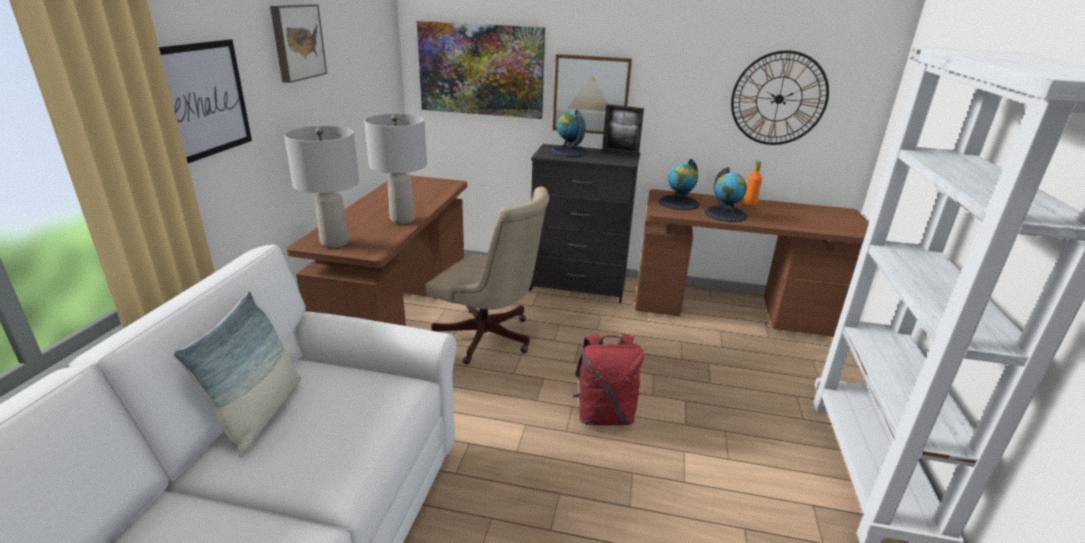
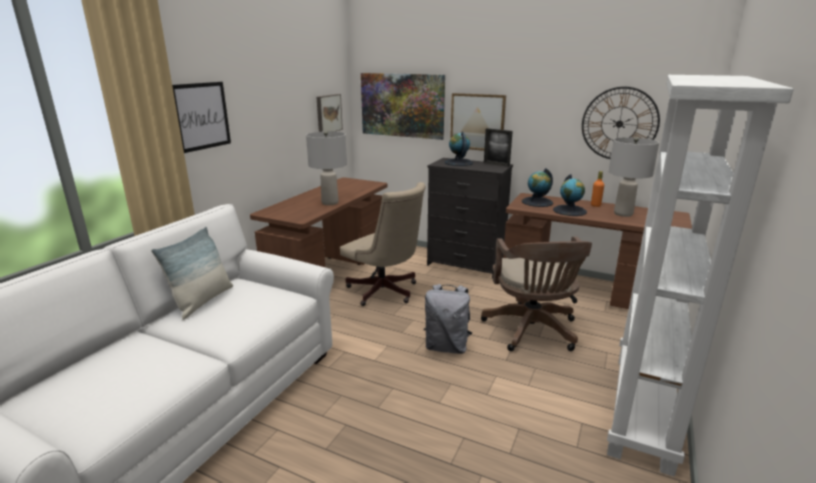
camera: 15 degrees right, 5 degrees down
(296, 42) = (268, 84): picture -> picture (328, 113)
(335, 242) = (280, 213): grey table lamp -> grey table lamp (623, 214)
(604, 415) = (447, 347): red backpack -> grey backpack
(699, 377) = (532, 331): none -> brown office chair

